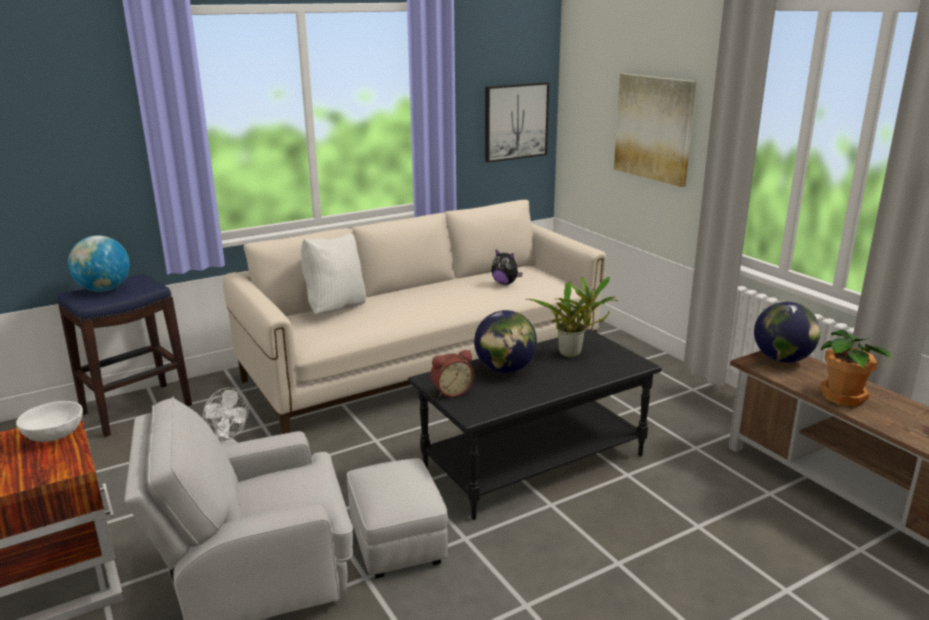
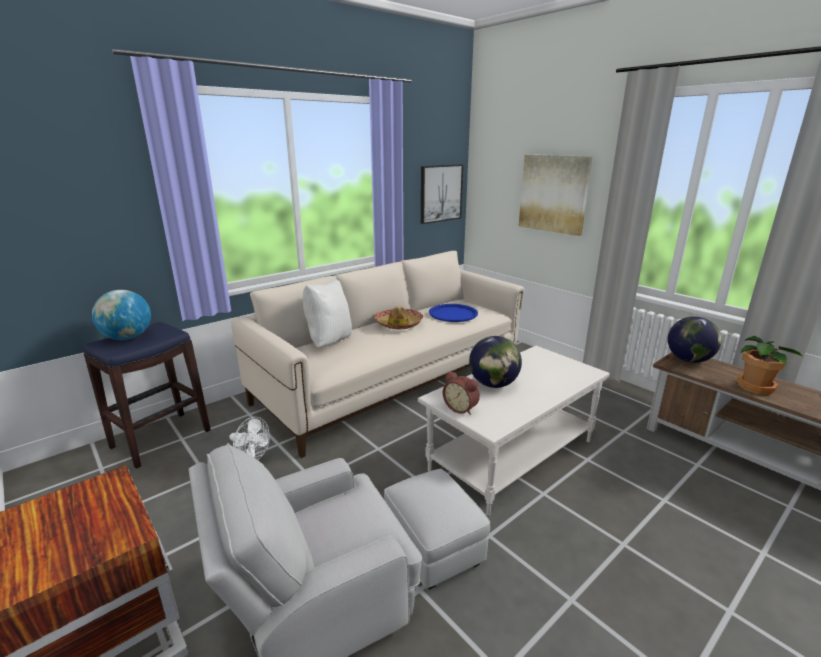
camera: 10 degrees left, 0 degrees up
(55, 436) = (103, 496): white bowl -> none
(428, 293) = (399, 324): none -> hat
(451, 391) = (461, 408): alarm clock -> alarm clock turned 75 degrees clockwise
(505, 283) = (453, 313): plush toy -> blue tray
(534, 461) = (511, 454): black coffee table -> white coffee table
(573, 353) = (537, 366): potted plant -> none

